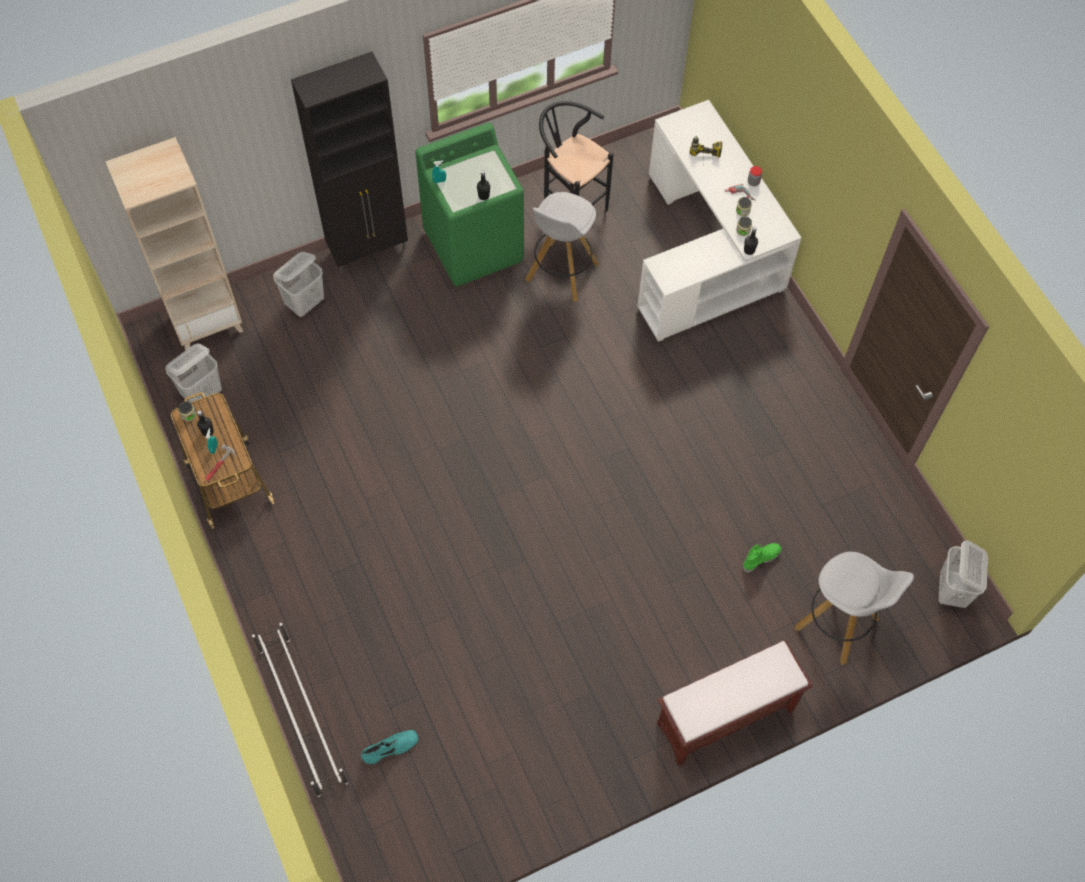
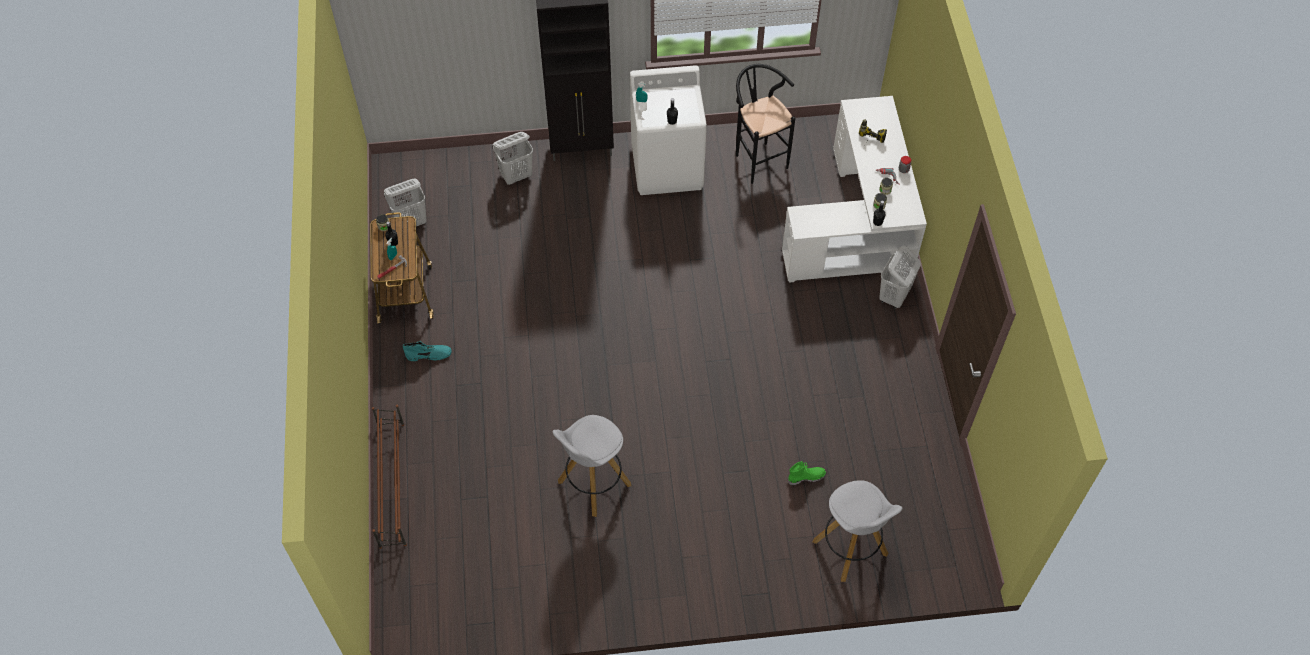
camera: 20 degrees right, 5 degrees down
(207, 322) = (435, 169): beige bookcase -> none
(303, 715) = (392, 484): white shoe rack -> brown shoe rack
(391, 748) = (449, 530): turquoise boot -> turquoise boot (429, 355)
(474, 246) = (667, 167): green washing machine -> white washing machine
(561, 273) = (730, 207): white stool -> white stool (593, 484)
(724, 718) = (725, 592): brown bench -> none
(951, 592) = (960, 553): white laundry basket -> white laundry basket (893, 296)

